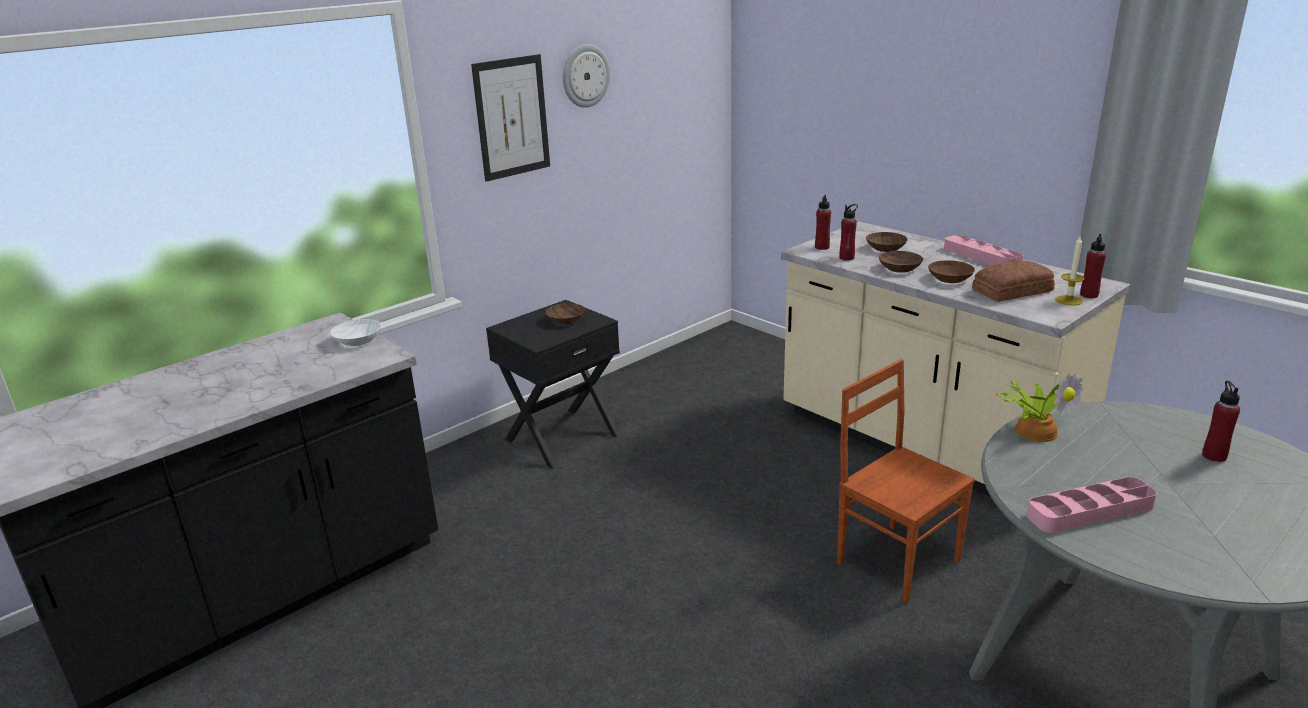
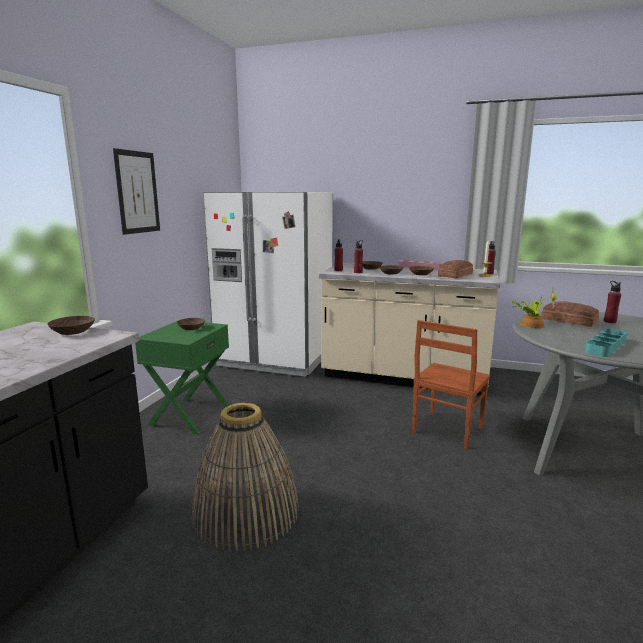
camera: 30 degrees left, 10 degrees down
(358, 340) = (73, 331): white bowl -> brown bowl
(531, 593) = (246, 512): none -> basket
(561, 437) = (189, 415): black nightstand -> green nightstand
(585, 75) = (176, 174): wall clock -> none
(746, 363) = (275, 359): none -> white fridge
(897, 560) = (446, 430): brown chair -> brown chair turned 75 degrees counterclockwise
(1090, 511) = (605, 346): pink tray -> turquoise tray
(1129, 436) = (569, 321): none -> bread

